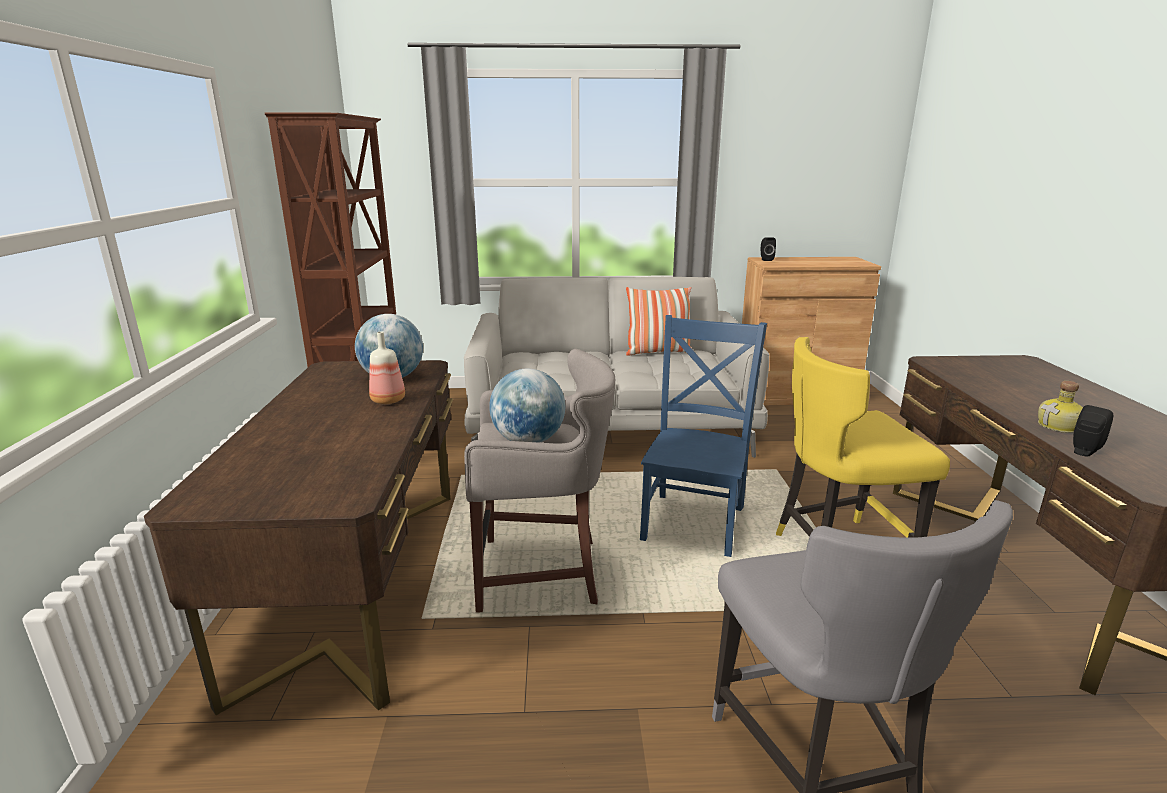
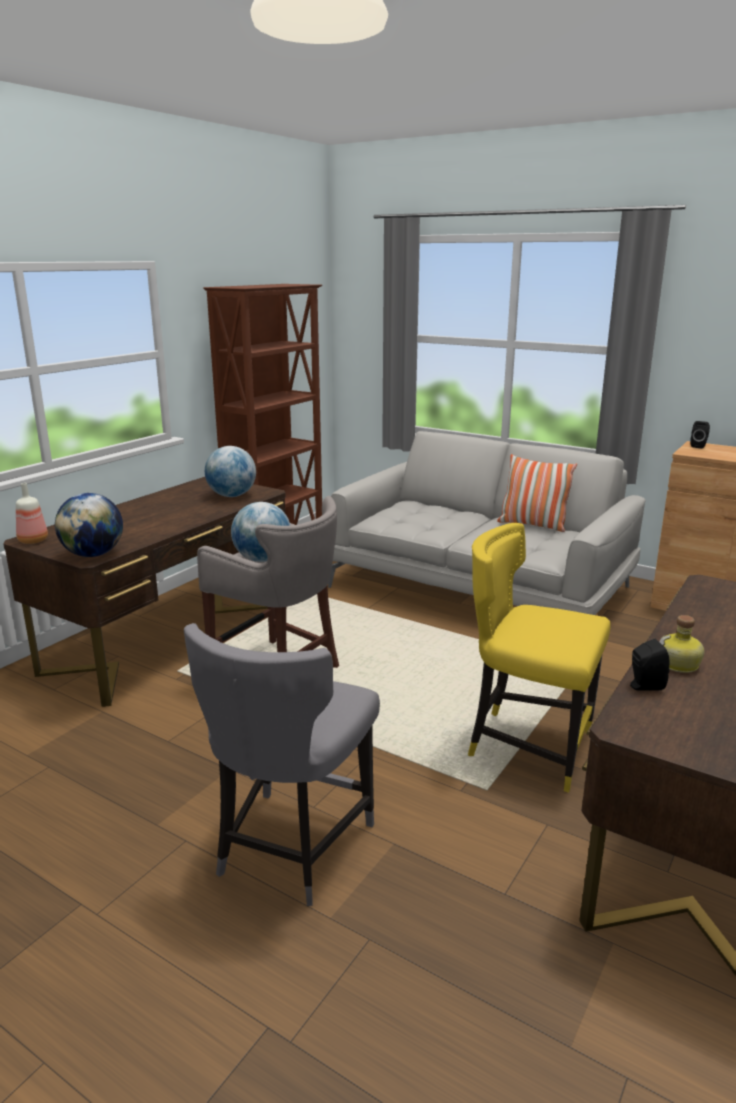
camera: 35 degrees right, 0 degrees up
(343, 493) = (93, 554): none -> globe
(389, 400) = (204, 510): bottle -> bottle (34, 541)
(694, 521) = (439, 680): blue chair -> none

